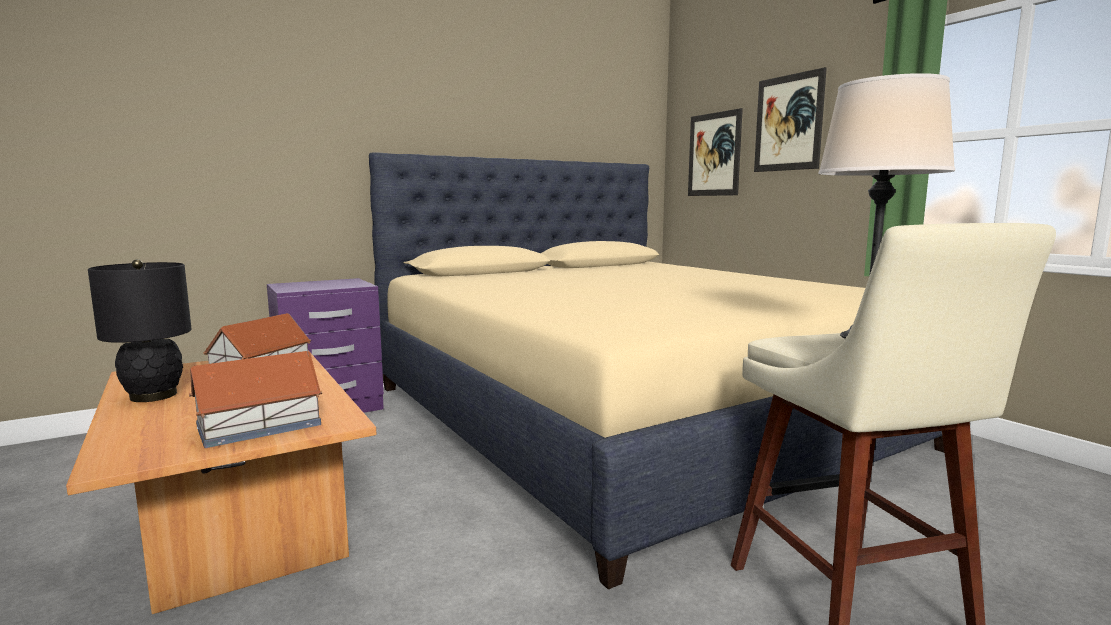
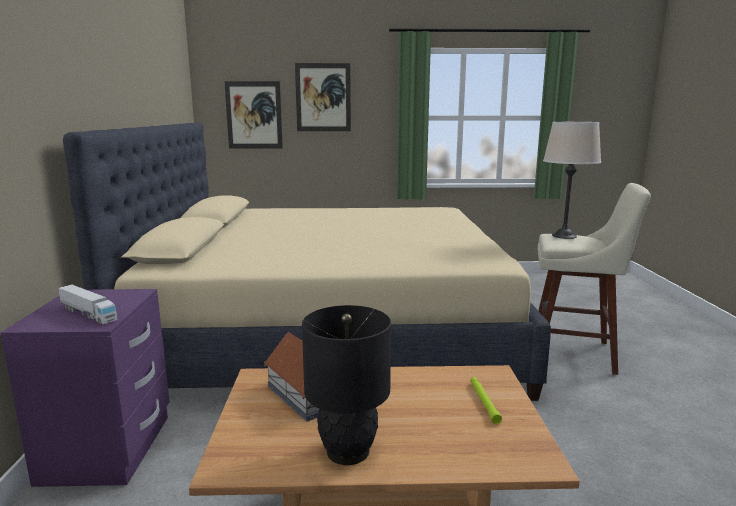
camera: 60 degrees left, 5 degrees up
(260, 425) = (483, 401): toy house -> green flashlight
(308, 286) = (88, 314): none -> toy truck

